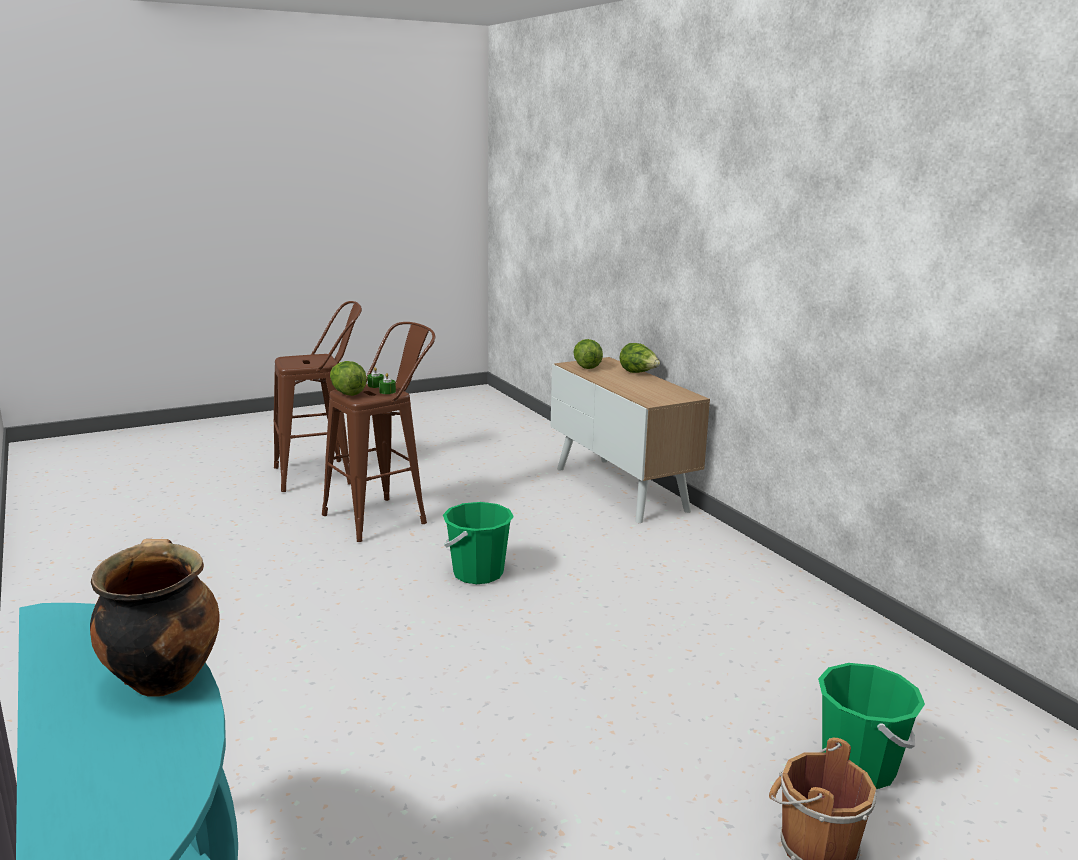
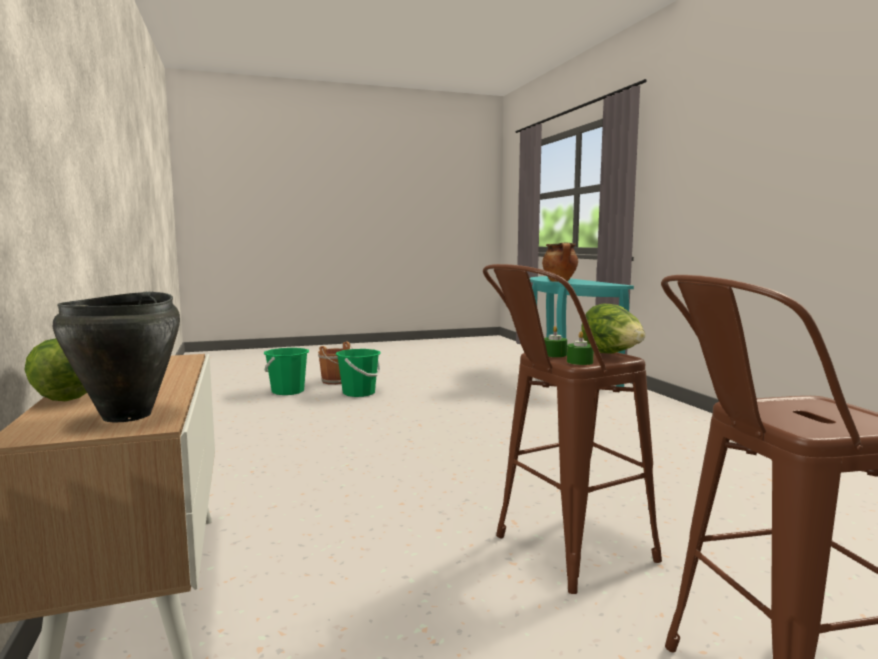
camera: 170 degrees left, 10 degrees down
(478, 573) = (440, 474): green bucket -> green bucket (359, 393)
(587, 367) = (128, 415): lettuce -> black cooking pot

